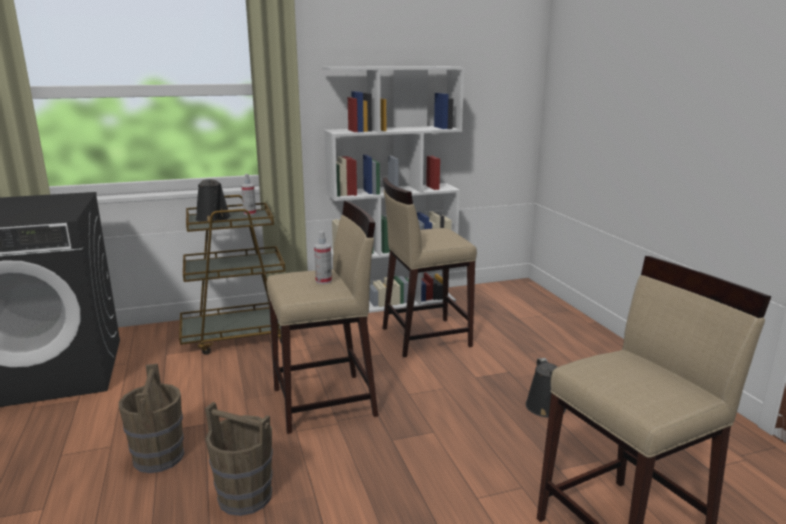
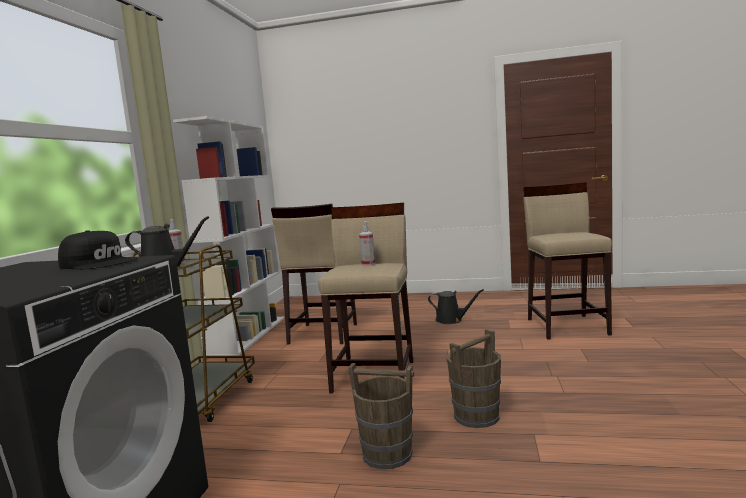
camera: 60 degrees left, 10 degrees down
(55, 211) = (100, 263): none -> black cap

